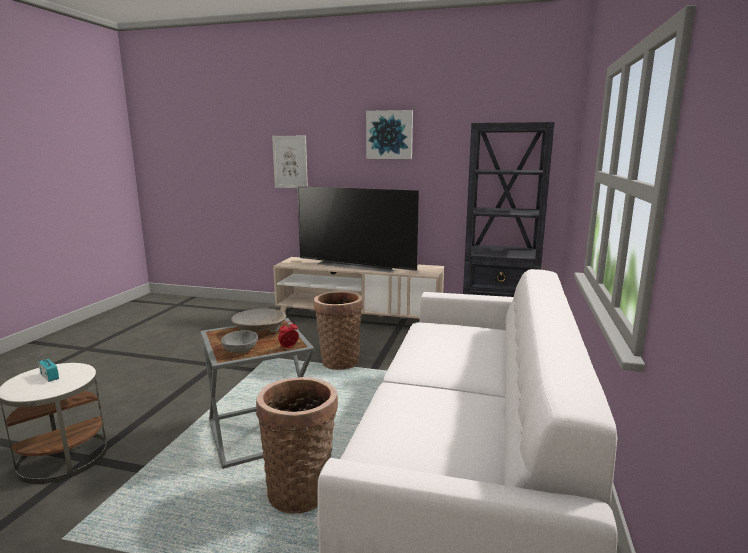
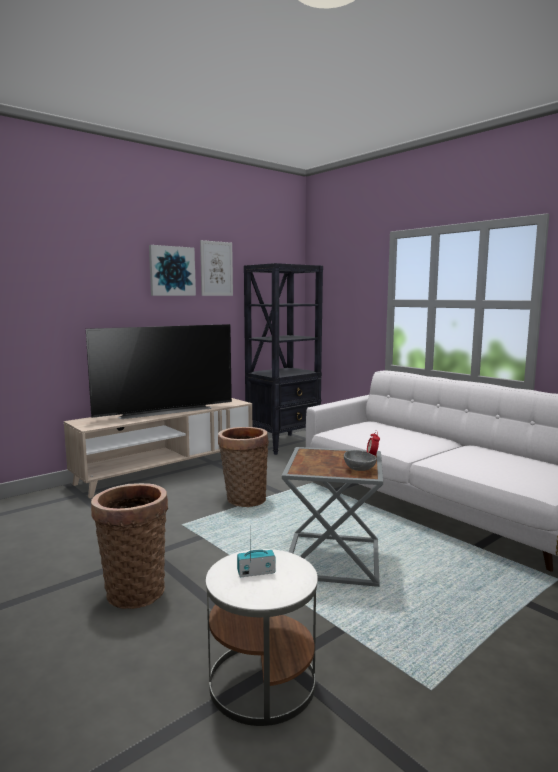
camera: 55 degrees left, 5 degrees down
(259, 329) = (313, 457): beige bowl -> none
(290, 162) = (57, 300): picture -> picture (216, 268)
(301, 490) = (435, 562): basket -> basket (134, 590)

